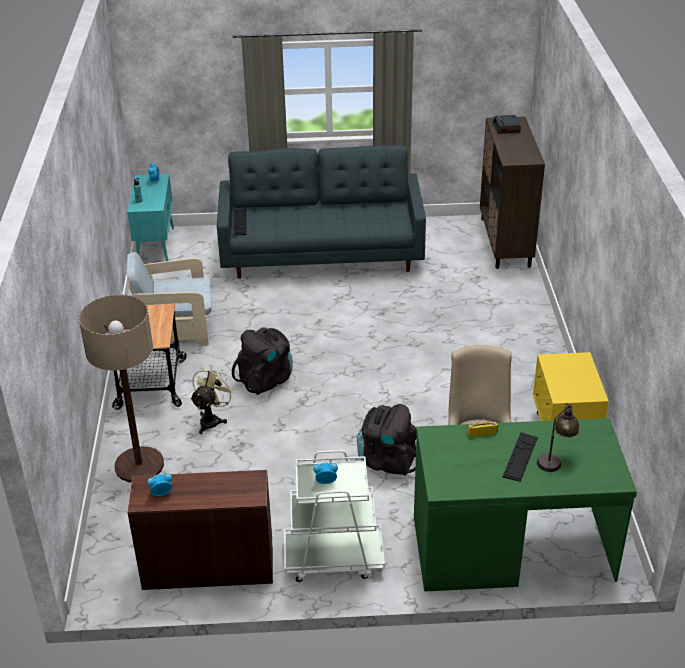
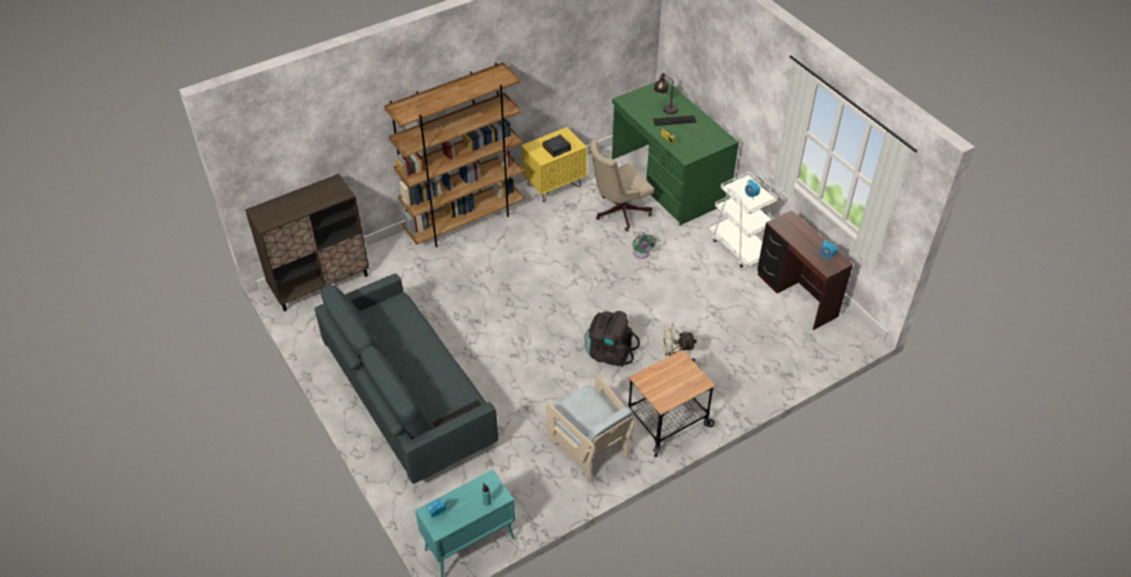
camera: 120 degrees left, 10 degrees up
(139, 465) = (751, 377): floor lamp -> none
(388, 460) = (641, 254): black backpack -> green fan
(506, 128) = (277, 213): alarm clock -> alarm clock (556, 148)
(539, 346) = (465, 221): none -> brown bookcase

